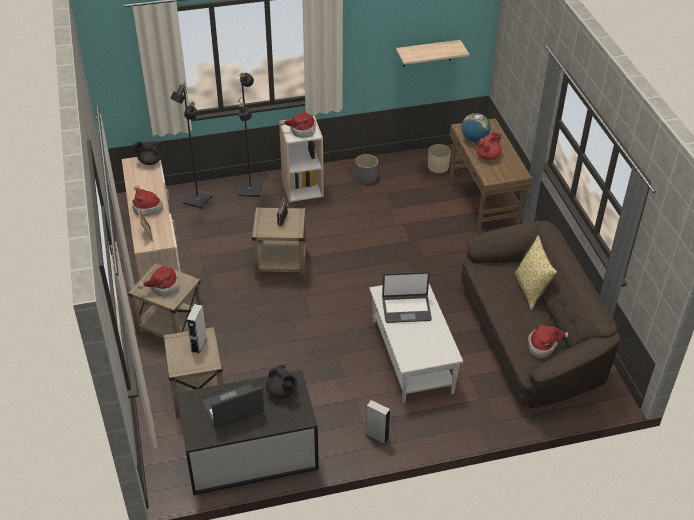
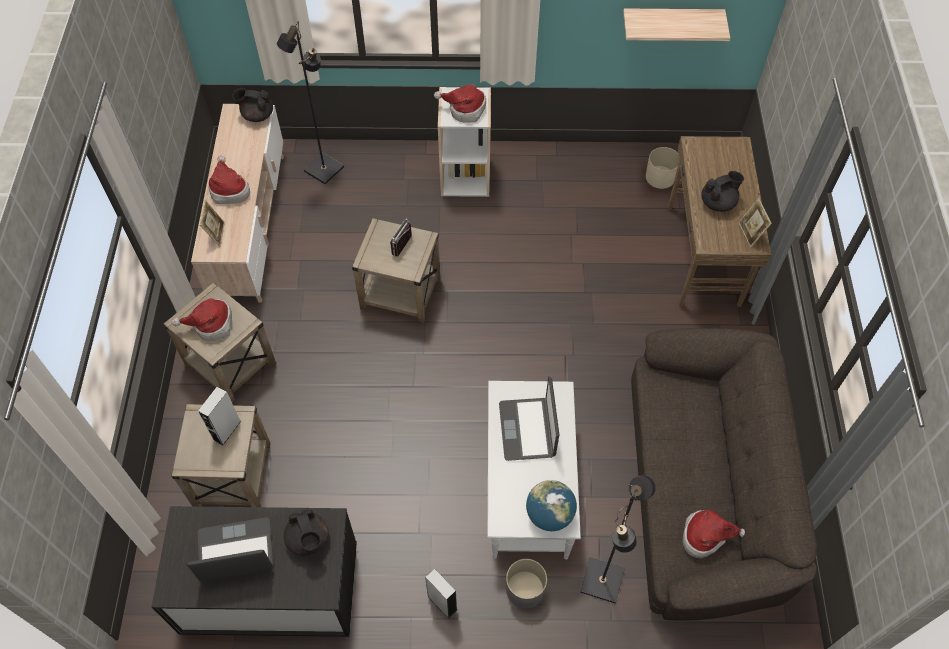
camera: 15 degrees right, 15 degrees up
(250, 189) = (396, 166): black floor lamp -> black floor lamp (602, 580)
(366, 177) = (556, 175): grey planter -> grey planter (525, 589)
(406, 309) = (528, 429): laptop -> laptop turned 75 degrees clockwise
(474, 139) = (707, 168): globe -> globe (549, 514)
(488, 156) = (718, 203): red teapot -> black teapot
(514, 169) = (750, 234): none -> picture frame
(531, 290) = (717, 434): pillow -> none

